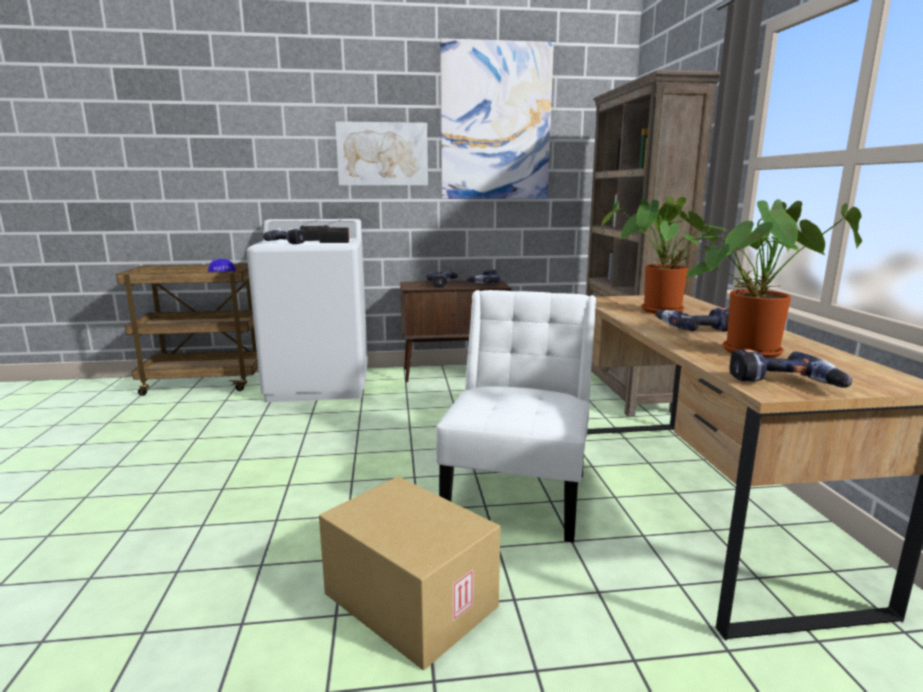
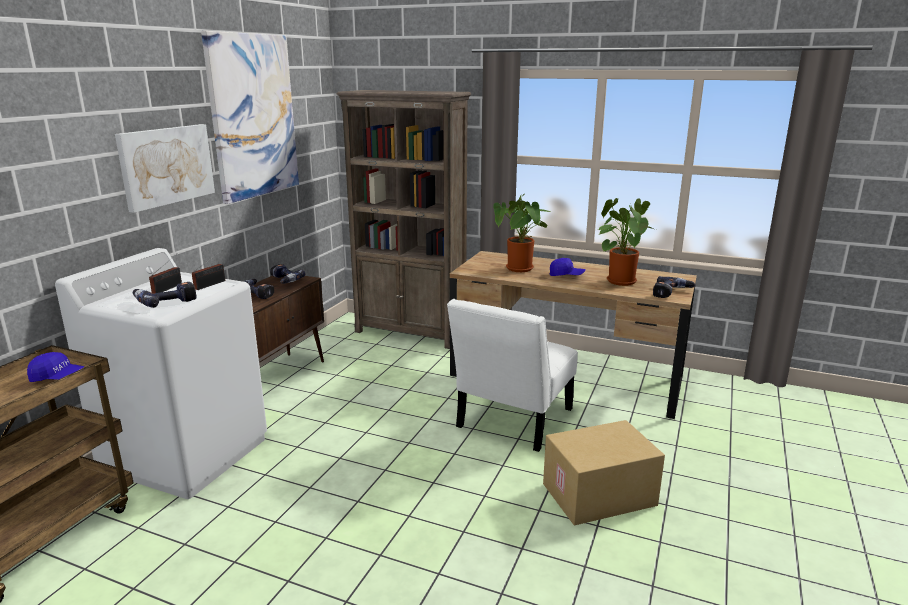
camera: 60 degrees left, 5 degrees up
(518, 491) = (511, 421): white chair -> white chair turned 105 degrees counterclockwise
(695, 328) = (566, 275): power drill -> blue cap

